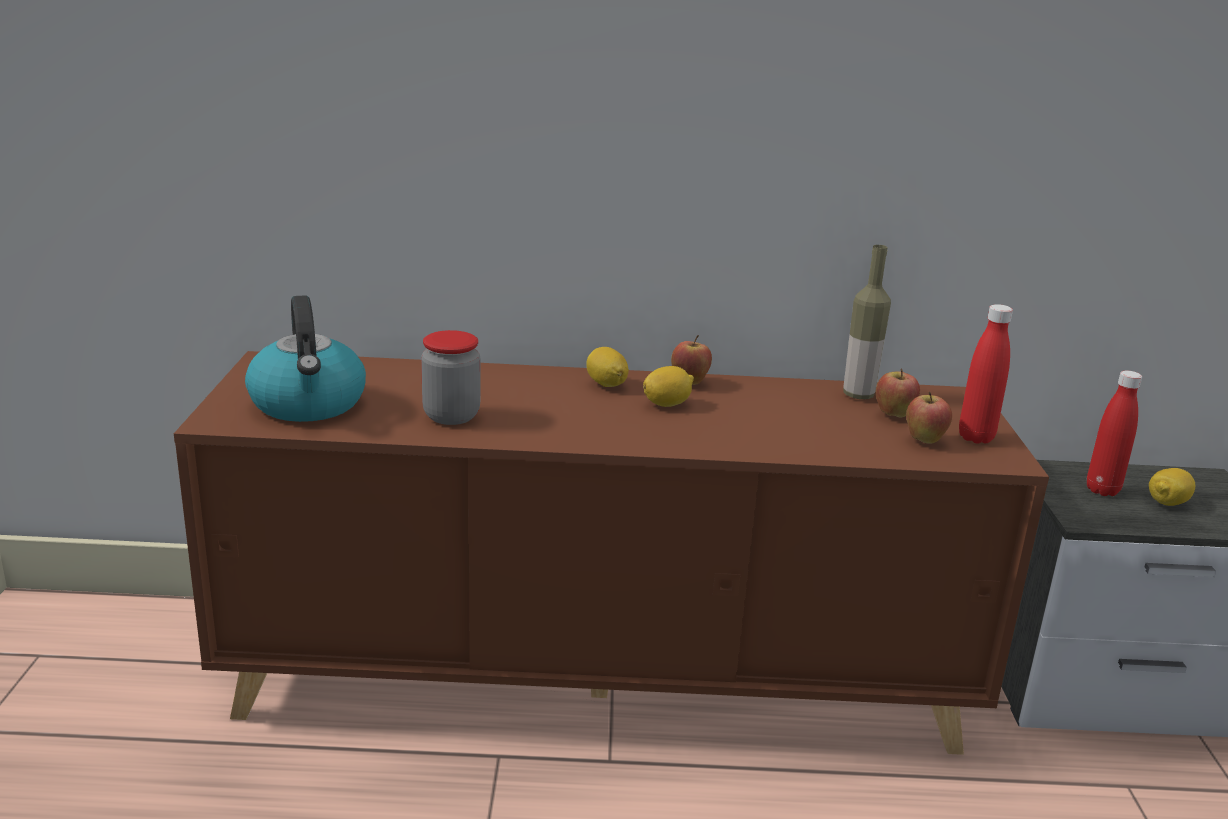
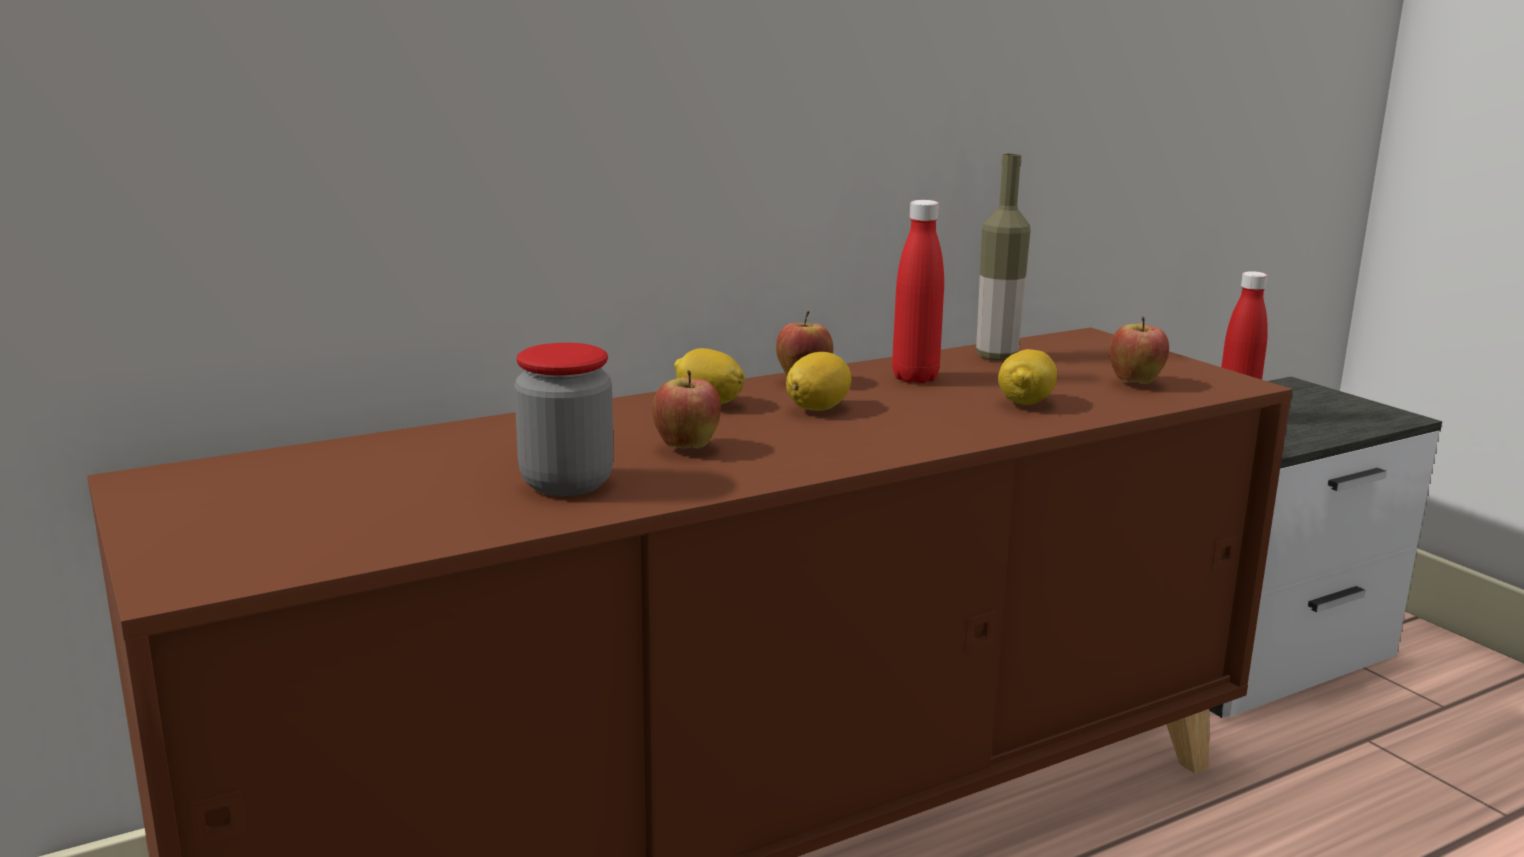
camera: 30 degrees left, 5 degrees down
(309, 404) = (317, 520): kettle -> none
(894, 415) = (1065, 367): apple -> apple (687, 448)
(976, 437) = (1171, 370): red bottle -> red bottle (915, 378)
(1167, 503) = (1299, 415): lemon -> lemon (1025, 403)

